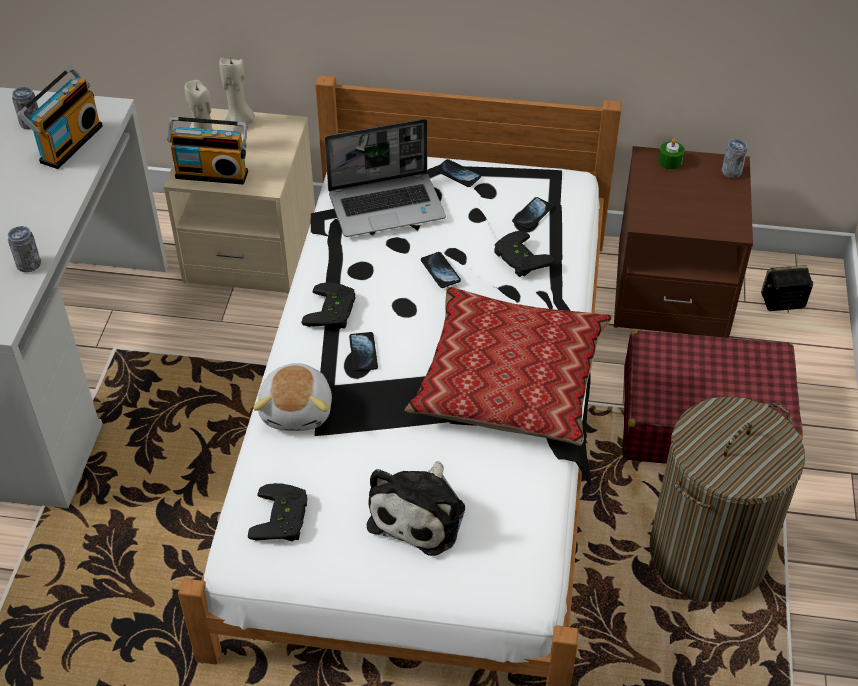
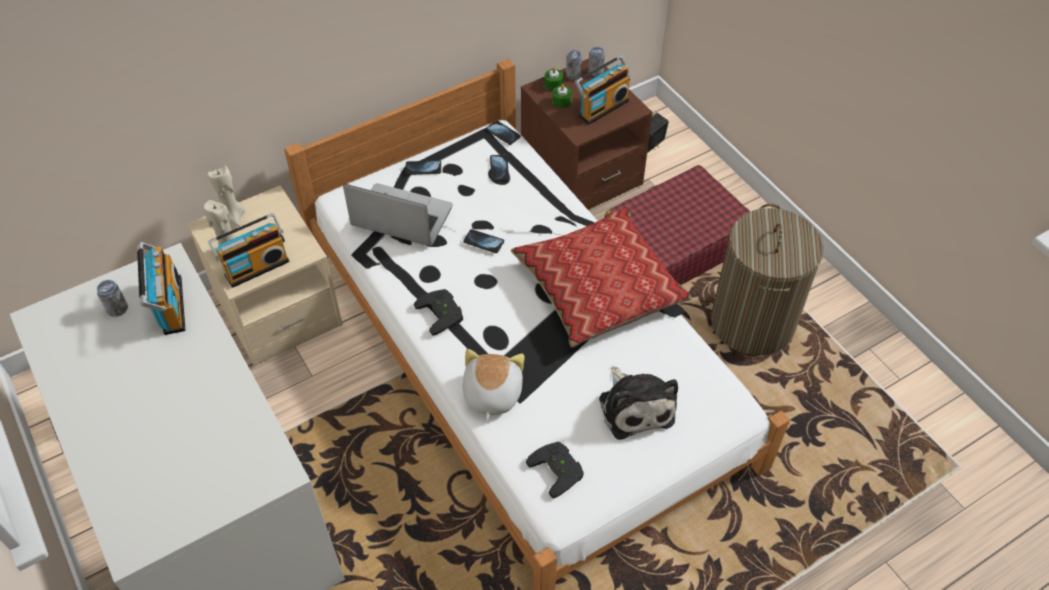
camera: 40 degrees left, 5 degrees up
(29, 265) = (251, 415): can -> can (573, 75)
(298, 410) = (491, 394): plush toy -> plush toy turned 135 degrees counterclockwise
(363, 352) = (491, 328): phone -> phone (503, 133)
(387, 205) = (400, 218): laptop -> laptop turned 105 degrees counterclockwise
(519, 258) = (524, 203): black game controller -> none
(660, 182) = (562, 101): none -> green candle
(699, 209) = (602, 107): none -> radio

